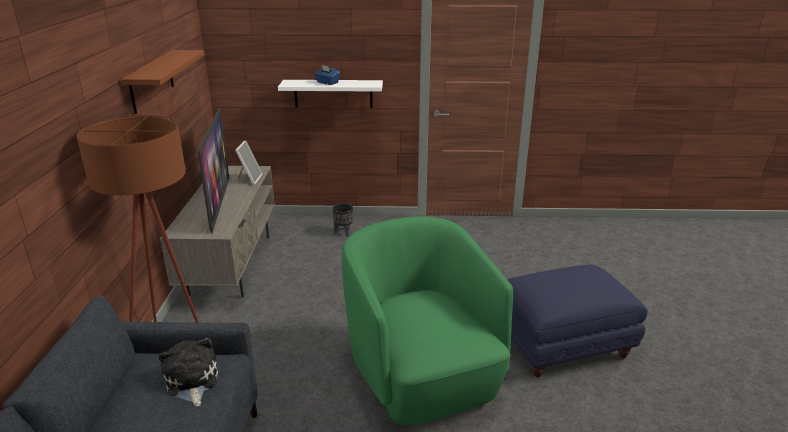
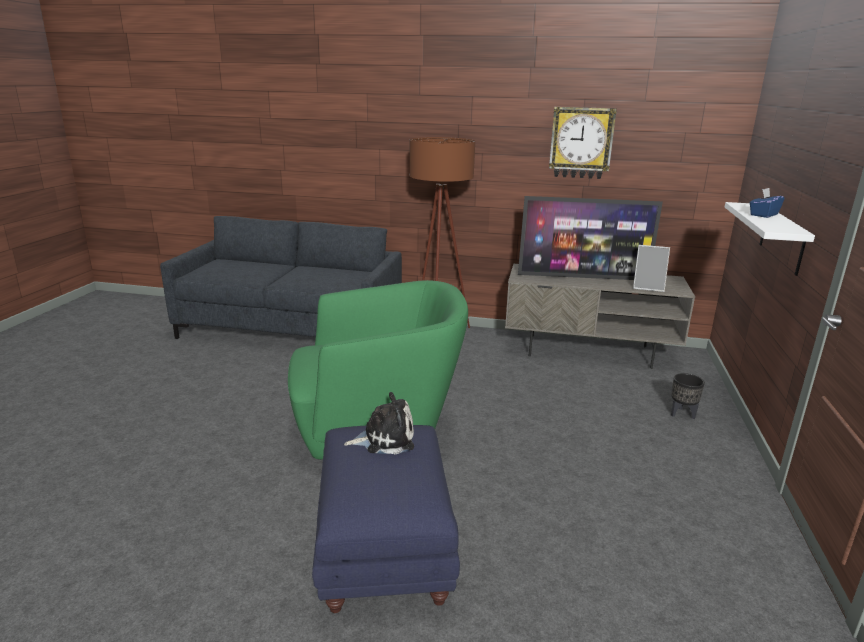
camera: 100 degrees right, 5 degrees down
(151, 81) = (581, 143): brown shelf -> wall clock
(191, 381) = (335, 281): plush toy -> plush toy (385, 439)

